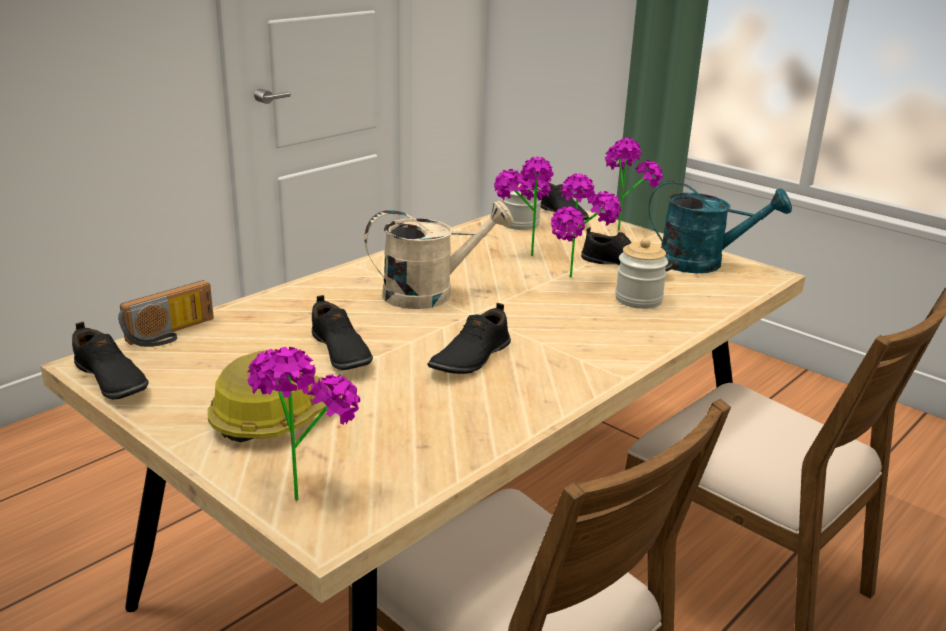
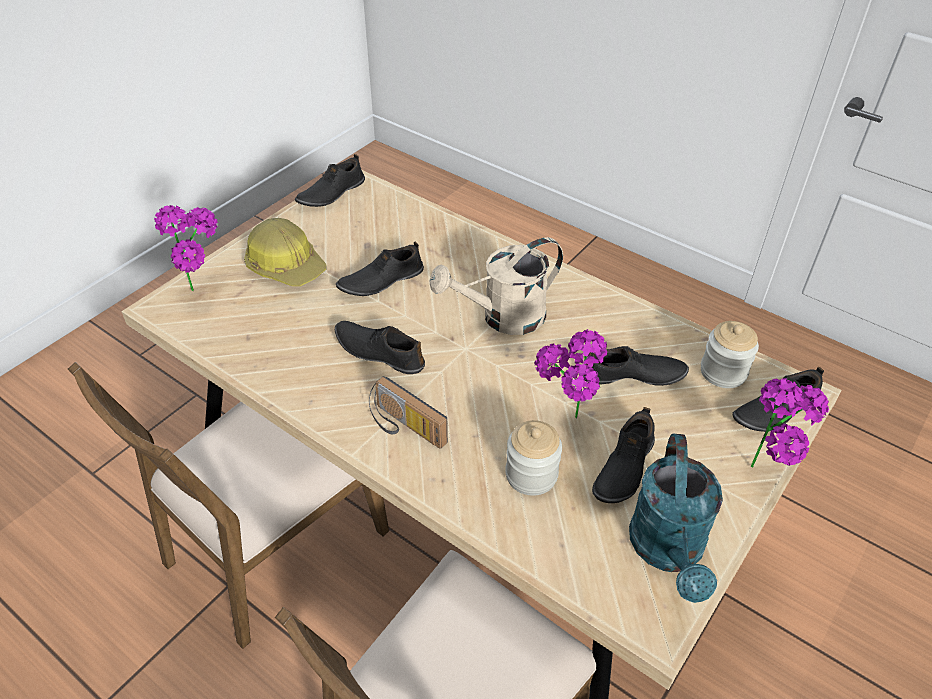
camera: 85 degrees right, 20 degrees up
(172, 334) = (398, 201): radio -> radio (404, 427)
(431, 293) = (503, 318): beige watering can -> beige watering can turned 90 degrees clockwise
(521, 252) = (633, 376): potted plant -> black shoe

